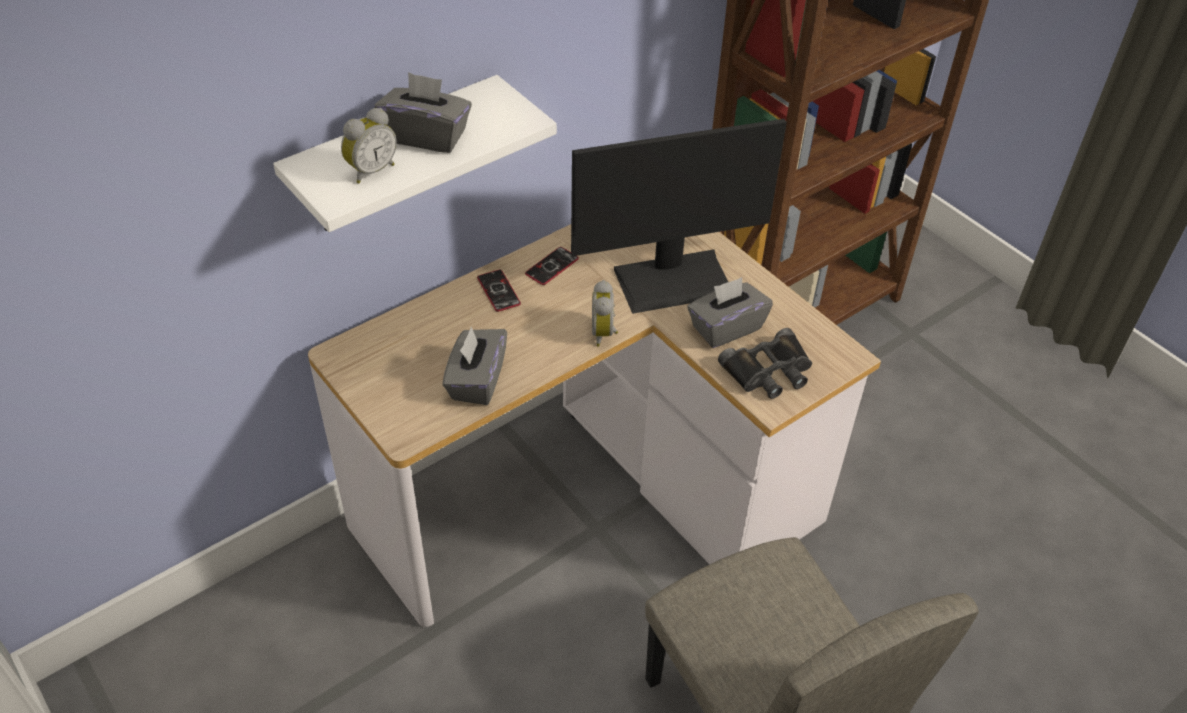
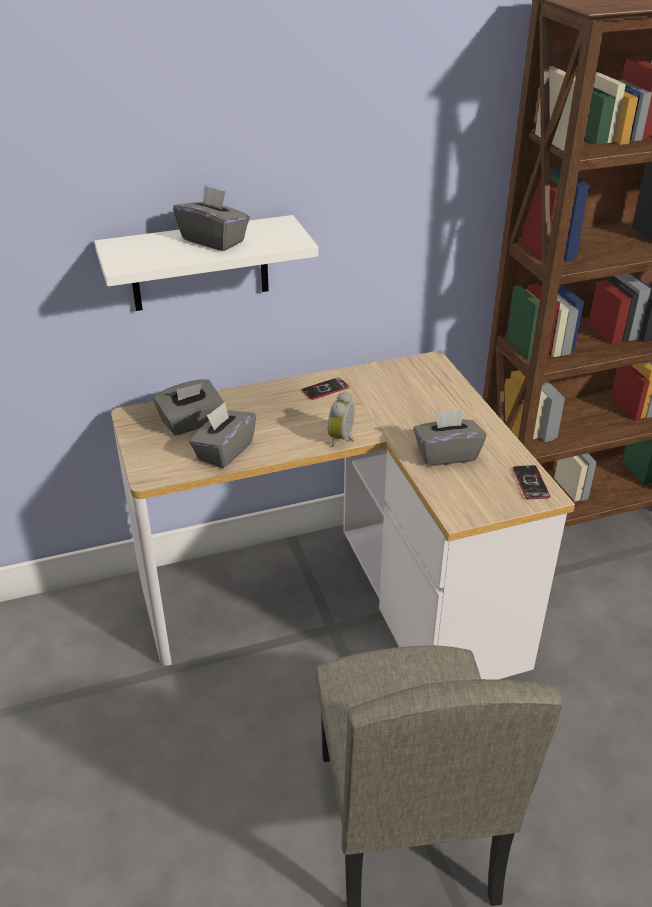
camera: 20 degrees right, 10 degrees down
(370, 170) = (158, 253): alarm clock -> none
(416, 349) = (191, 423): none -> grey tissue box
(498, 291) = (275, 397): phone -> phone (530, 483)
(673, 280) = (419, 414): monitor -> none
(769, 371) = (468, 491): black binoculars -> none

